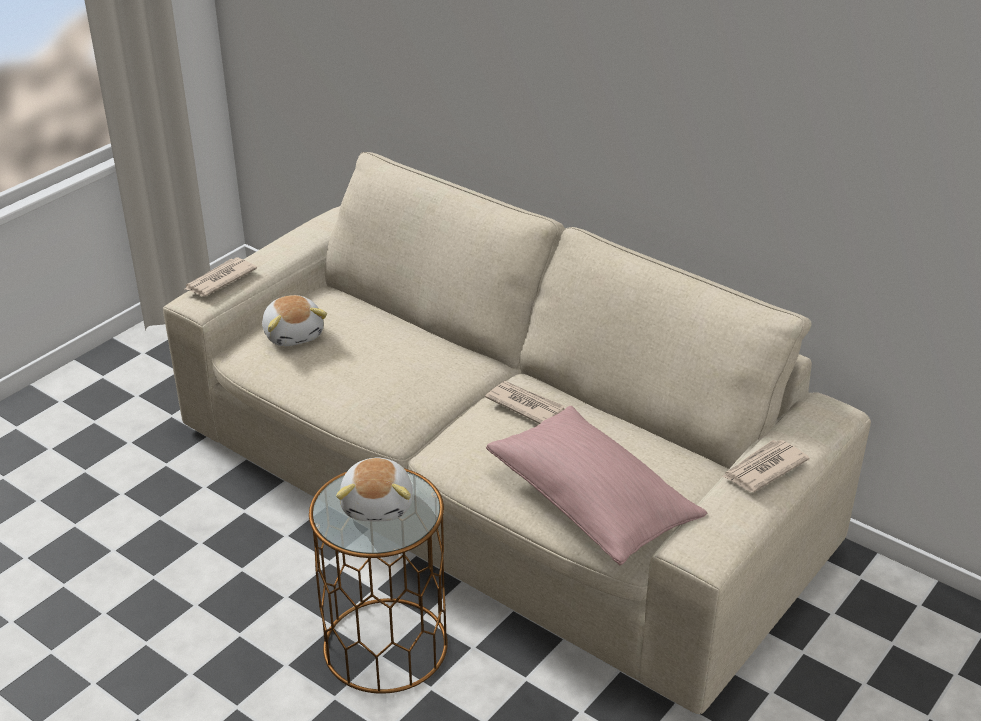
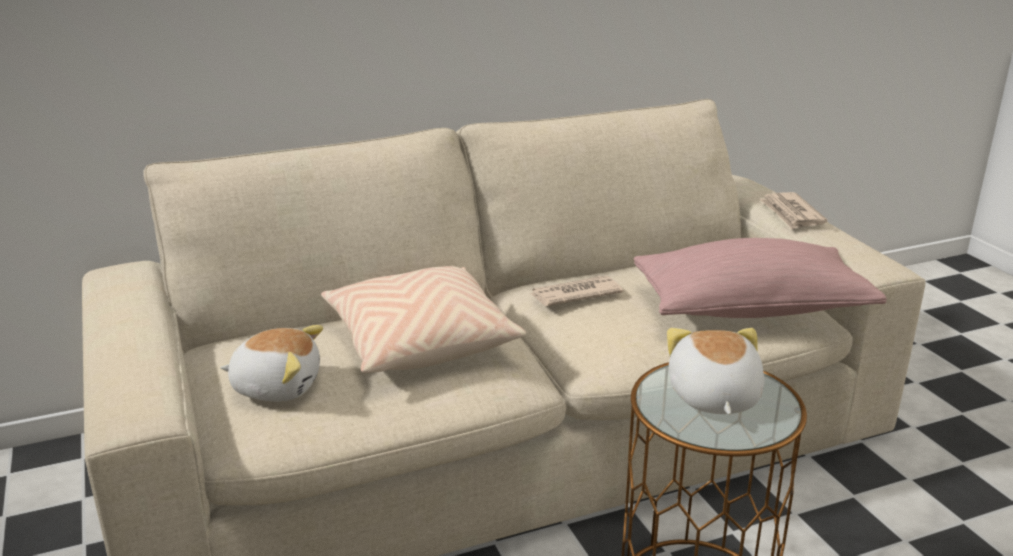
camera: 60 degrees left, 10 degrees down
(219, 280) = (120, 384): newspaper -> none
(378, 504) = (712, 397): plush toy -> plush toy turned 120 degrees counterclockwise
(393, 363) = (419, 342): none -> beige pillow

